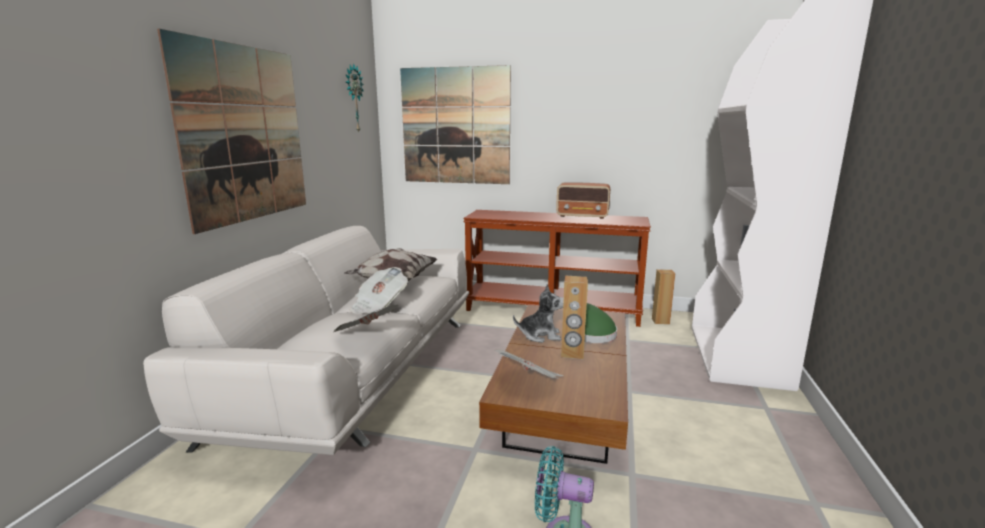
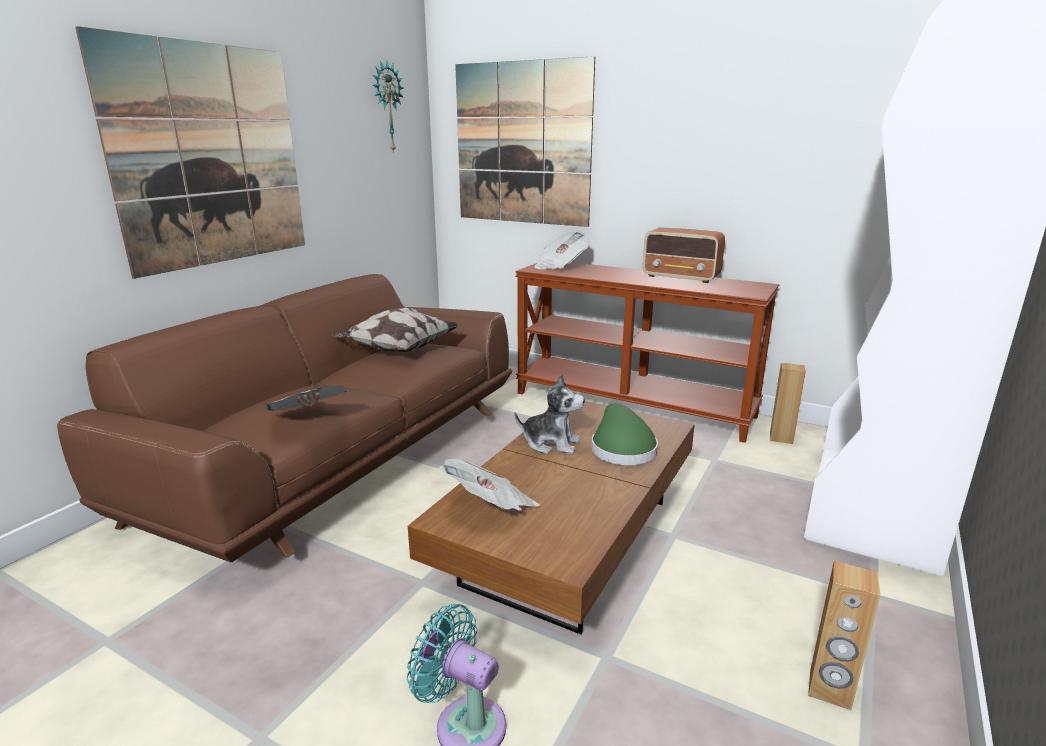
camera: 15 degrees right, 5 degrees up
(354, 374) = (337, 460): white sofa -> brown sofa
(378, 305) = (354, 381): newspaper -> newspaper (560, 266)
(572, 354) = (575, 475): brown speaker -> brown speaker (830, 690)

